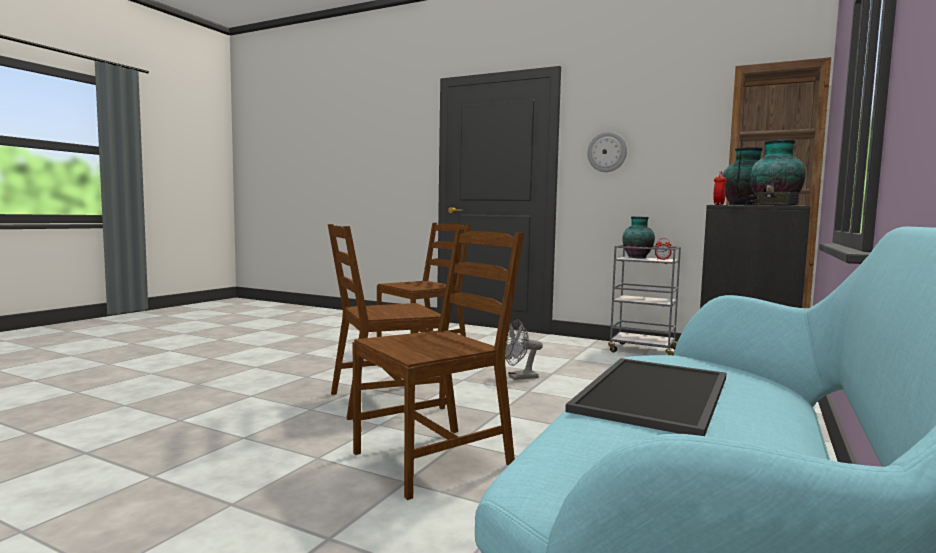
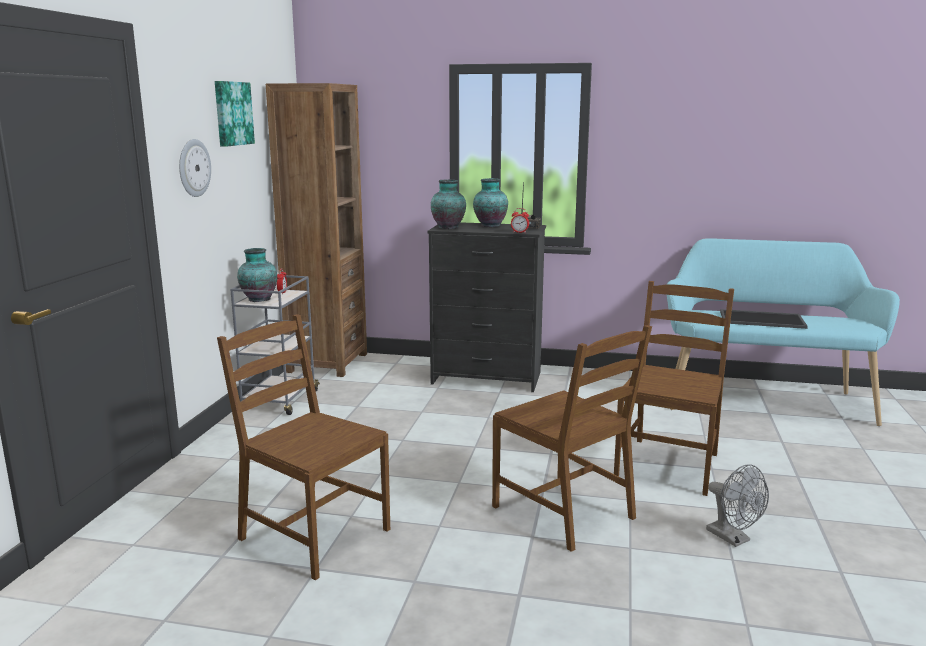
camera: 105 degrees left, 10 degrees up
(434, 459) = (668, 465): brown chair -> brown chair turned 75 degrees clockwise
(518, 377) = (430, 454): grey fan -> grey fan (733, 538)
(673, 111) = (232, 113): none -> picture

